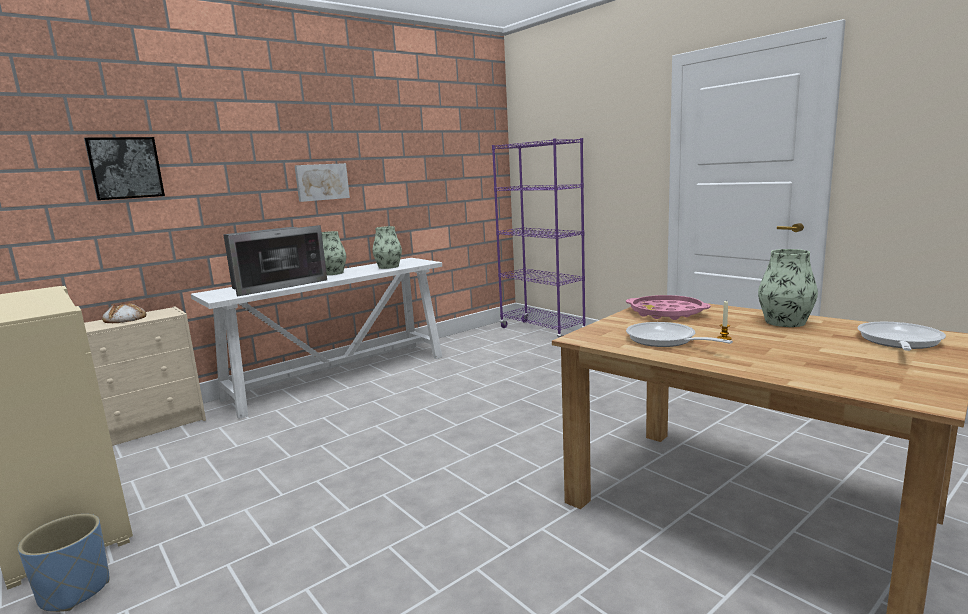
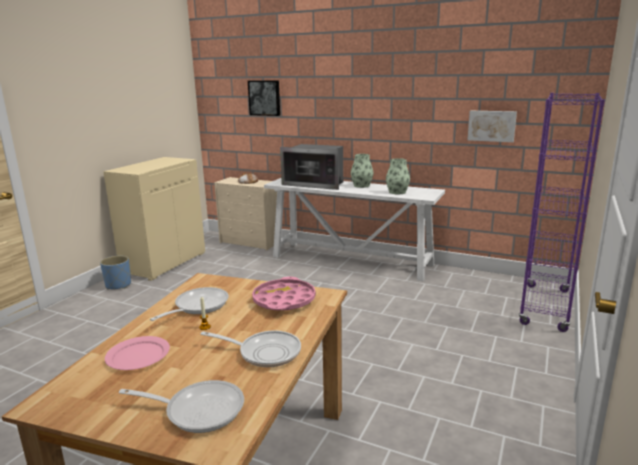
camera: 65 degrees right, 5 degrees up
(321, 182) = (376, 115): picture -> picture (491, 126)
(785, 322) = (265, 352): vase -> frying pan
(795, 362) = (138, 356): none -> pink plate

